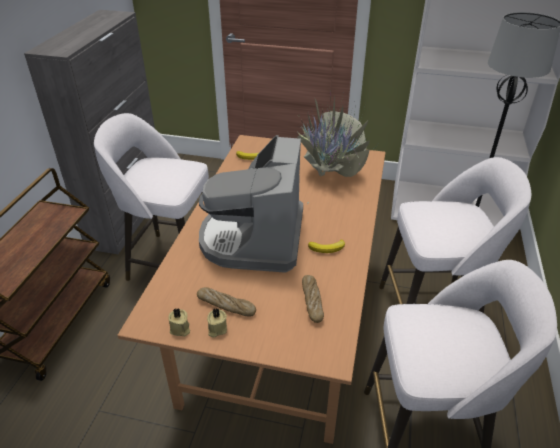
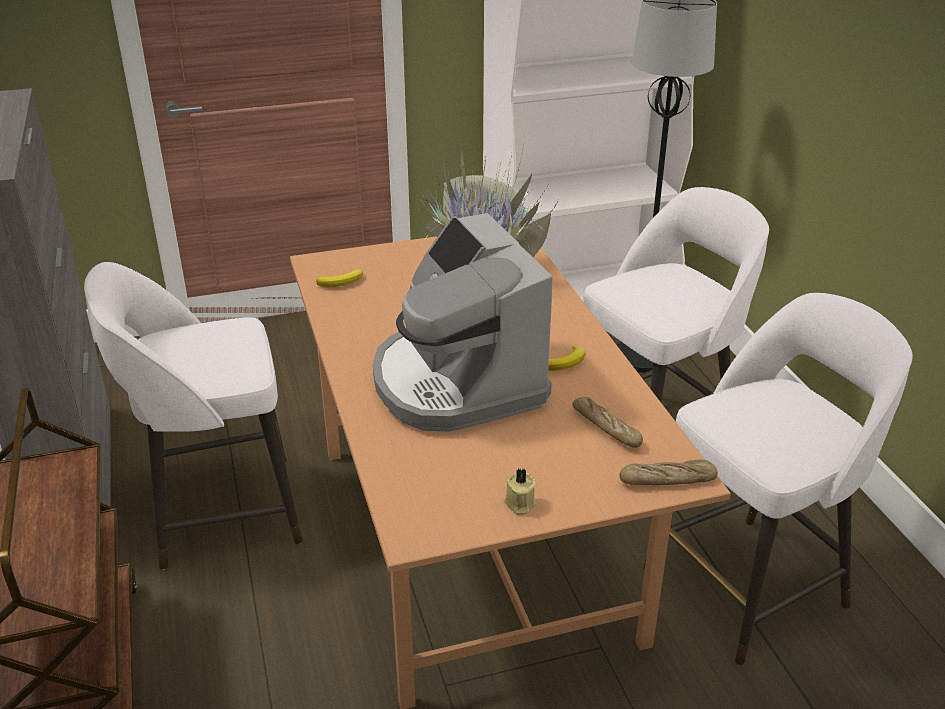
camera: 30 degrees left, 5 degrees down
(180, 329) = (471, 524): beige candle -> none
(226, 305) = (503, 473): bread -> bread (667, 480)

